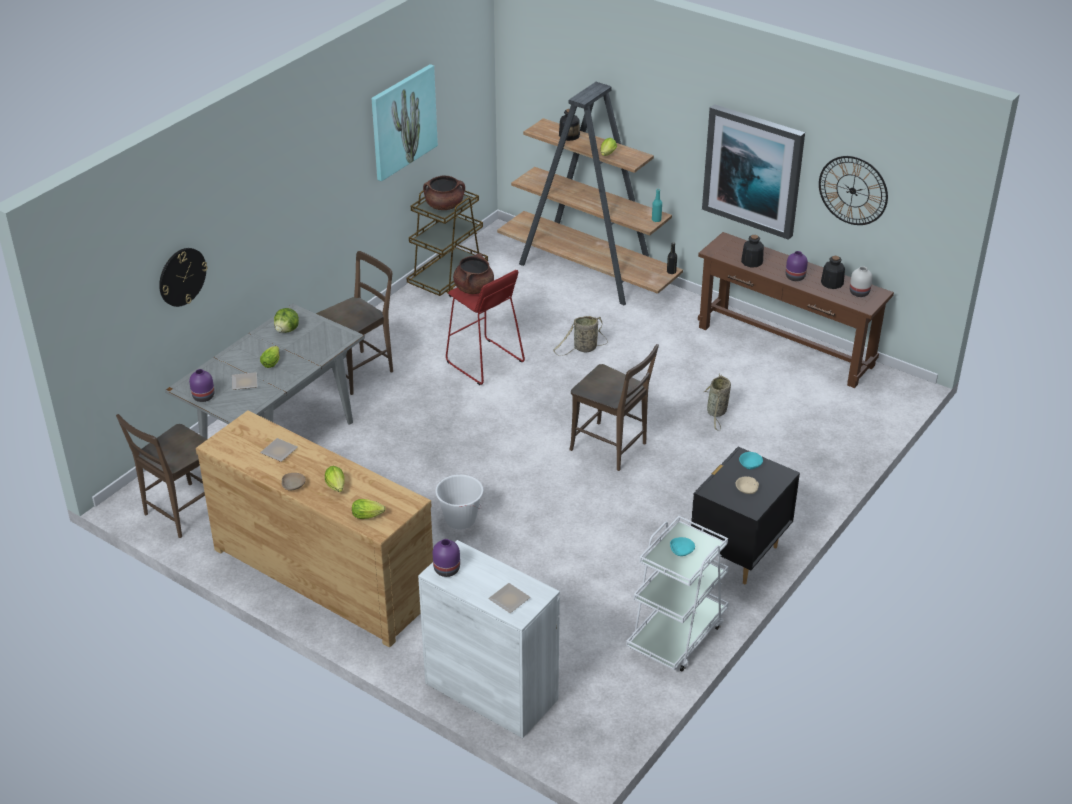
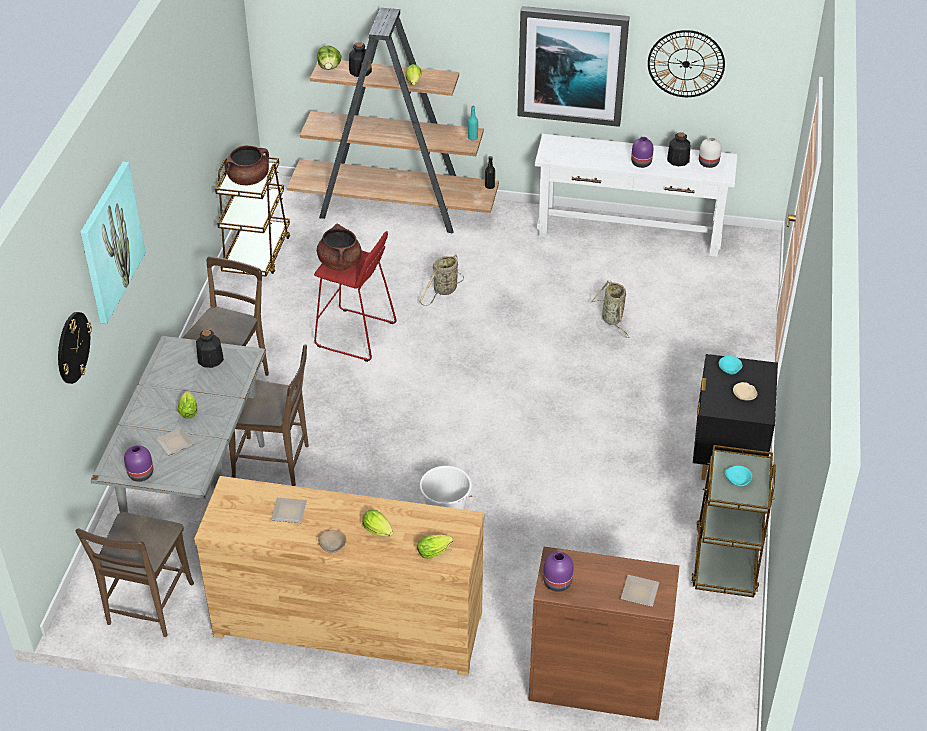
camera: 25 degrees left, 5 degrees up
(287, 330) = (178, 368): lettuce -> lettuce (329, 67)
(403, 121) = (196, 100): picture -> picture (110, 242)
(491, 691) = (596, 683): white cabinet -> brown cabinet
(612, 448) = (540, 388): brown chair -> brown chair (275, 462)
(676, 635) = (725, 560): white cart -> brown cart
(751, 262) = (591, 158): bottle -> bottle (210, 359)
(785, 346) = (629, 232): brown console table -> white console table

